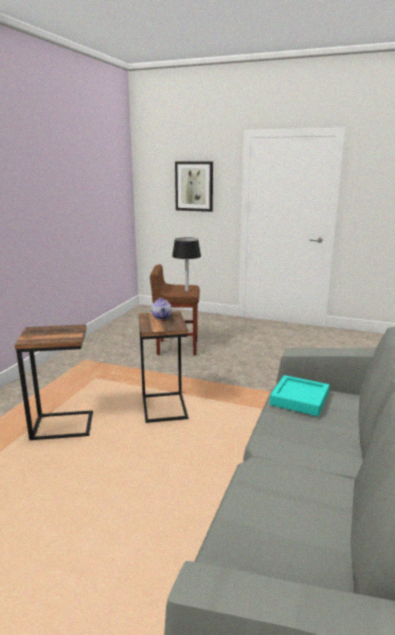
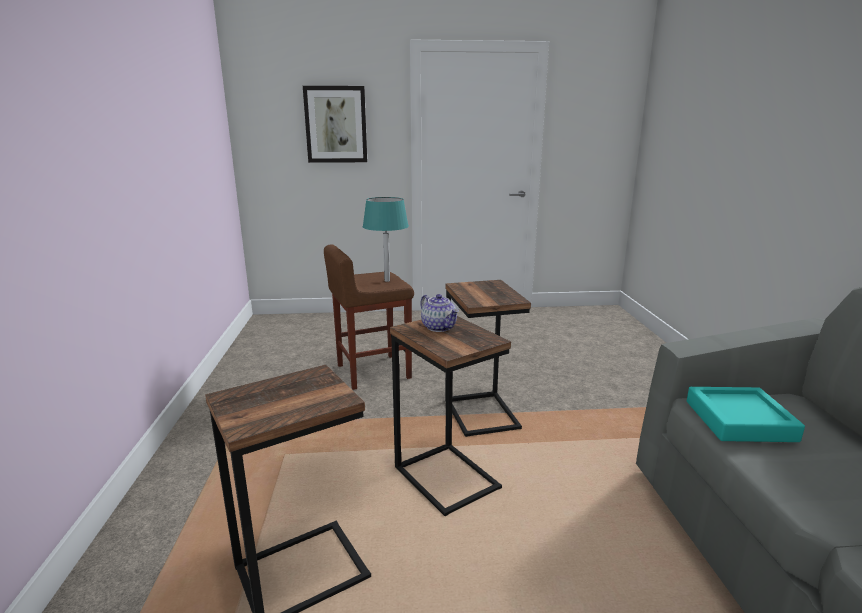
camera: 25 degrees left, 0 degrees up
(187, 290) = (387, 280): black table lamp -> turquoise table lamp
(218, 382) = (482, 413): none -> side table

